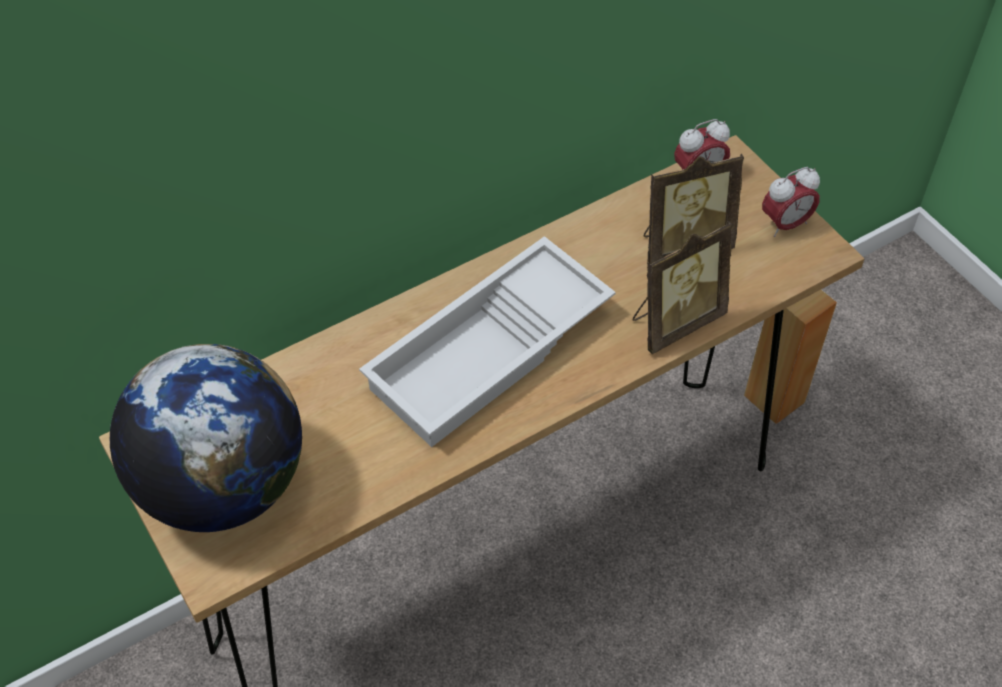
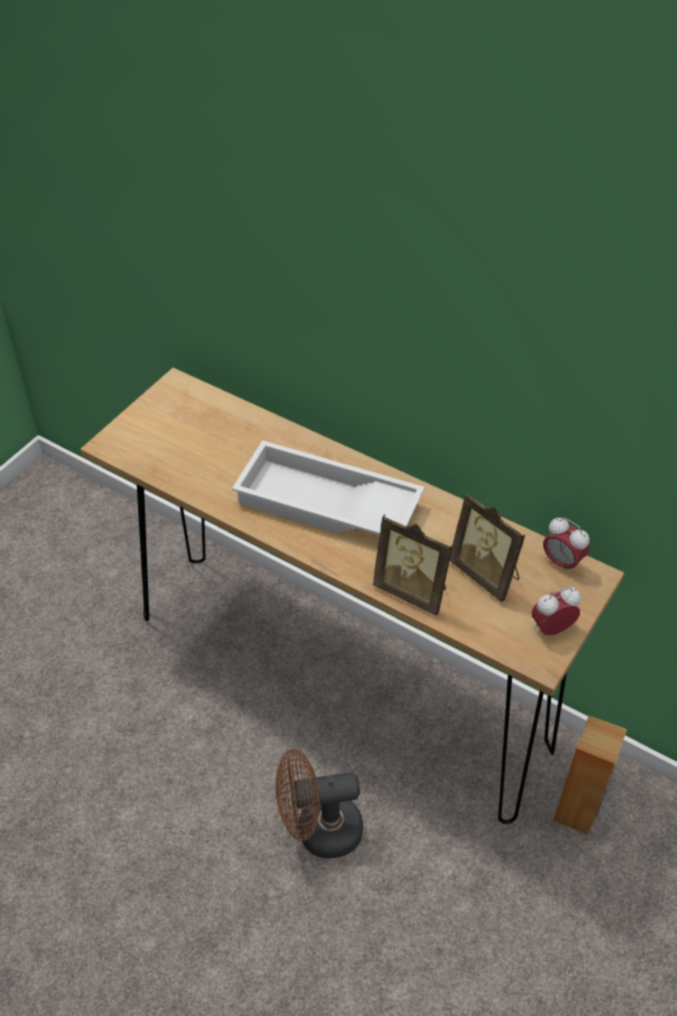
camera: 65 degrees right, 5 degrees down
(222, 485) = (165, 426): globe -> none
(697, 657) = (319, 831): none -> brown fan
(785, 224) = (551, 628): alarm clock -> alarm clock turned 120 degrees clockwise

